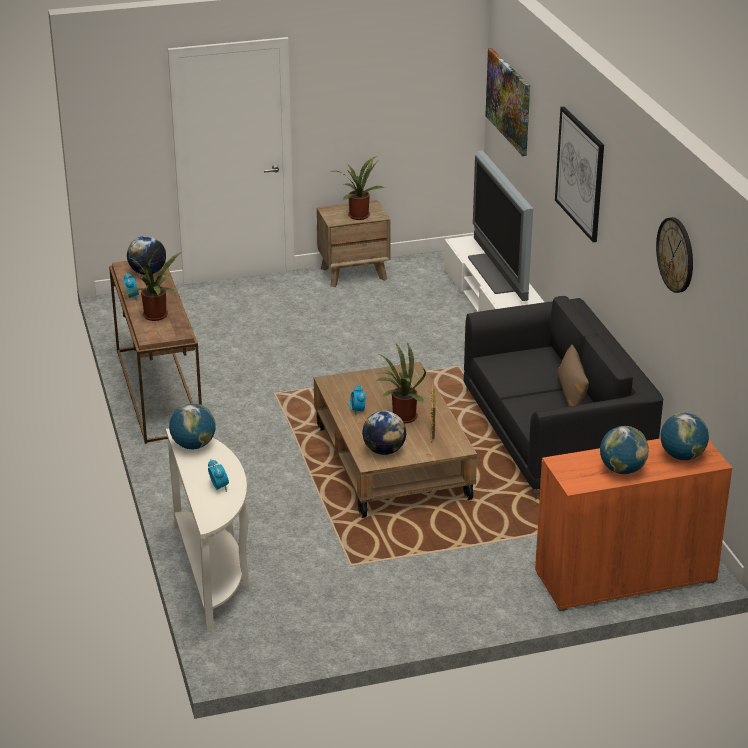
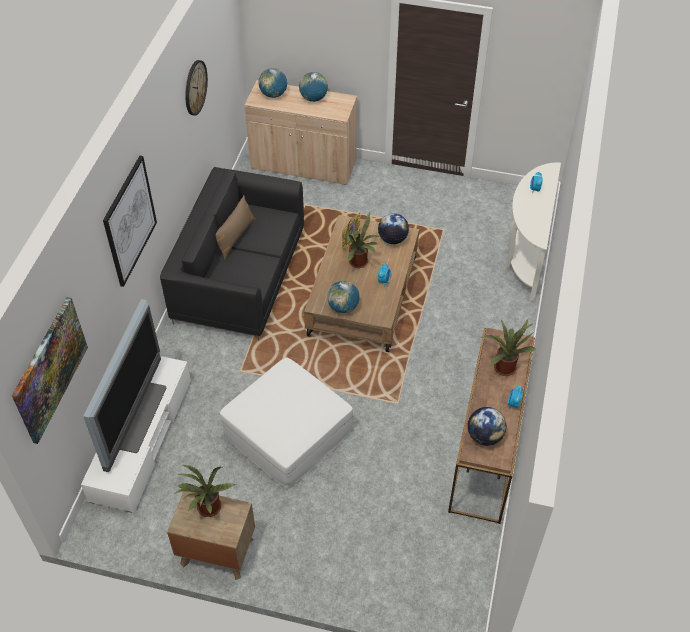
camera: 150 degrees left, 20 degrees up
(193, 445) = (535, 227): globe -> globe (343, 307)
(364, 344) = (287, 434): none -> white ottoman
(625, 577) = (303, 165): orange cabinet -> beige cabinet

